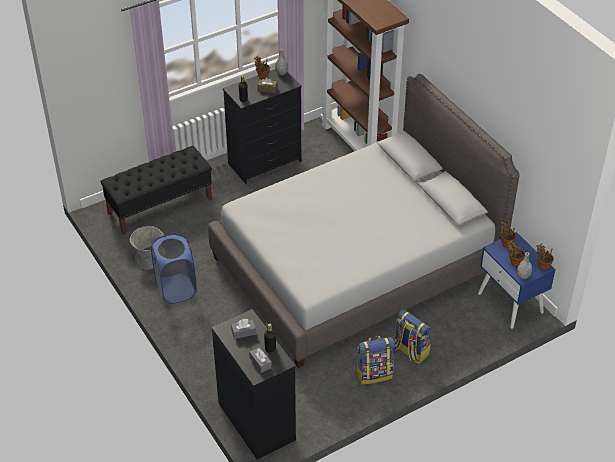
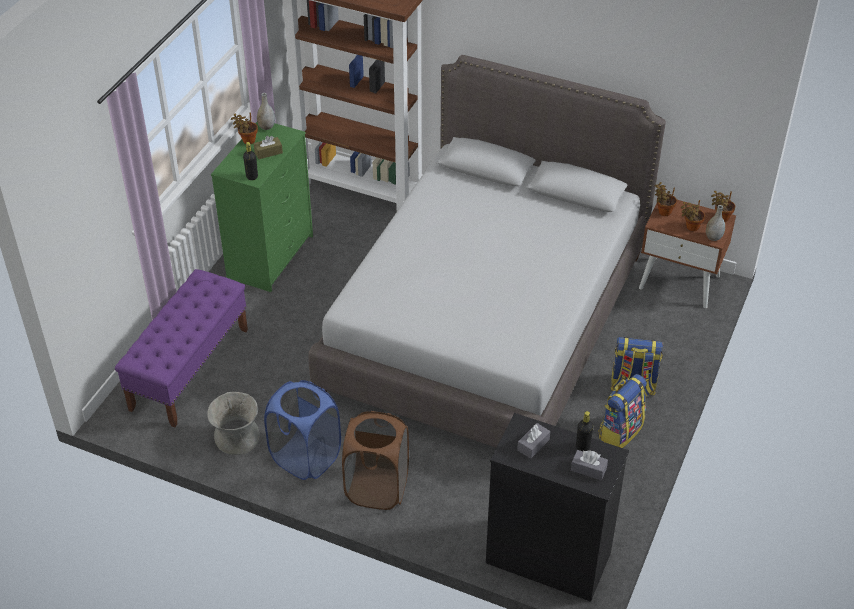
camera: 35 degrees left, 0 degrees up
(160, 206) = (190, 368): black bench -> purple bench
(198, 328) = (377, 488): none -> brown laundry basket
(265, 162) = (270, 256): black dresser -> green dresser
(510, 303) = (680, 282): blue nightstand -> brown nightstand

